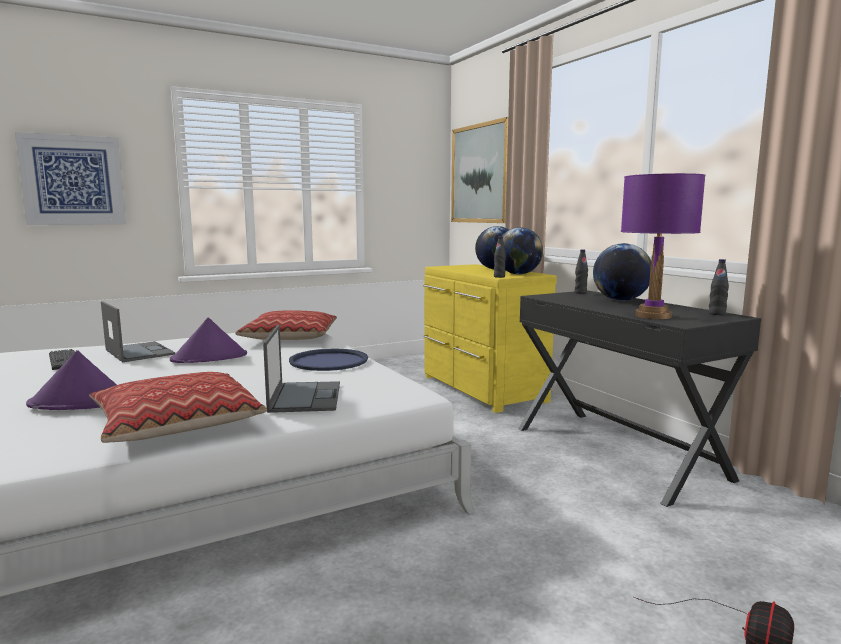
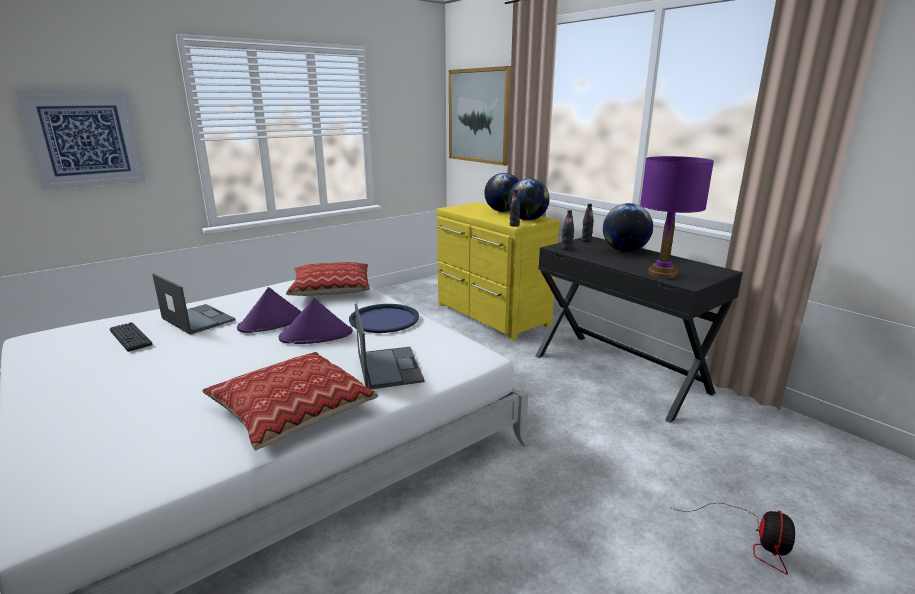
camera: 10 degrees left, 10 degrees up
(81, 402) = (185, 392): purple hat -> purple hat (316, 335)
(717, 314) = (708, 268): black bottle -> black bottle (566, 249)

